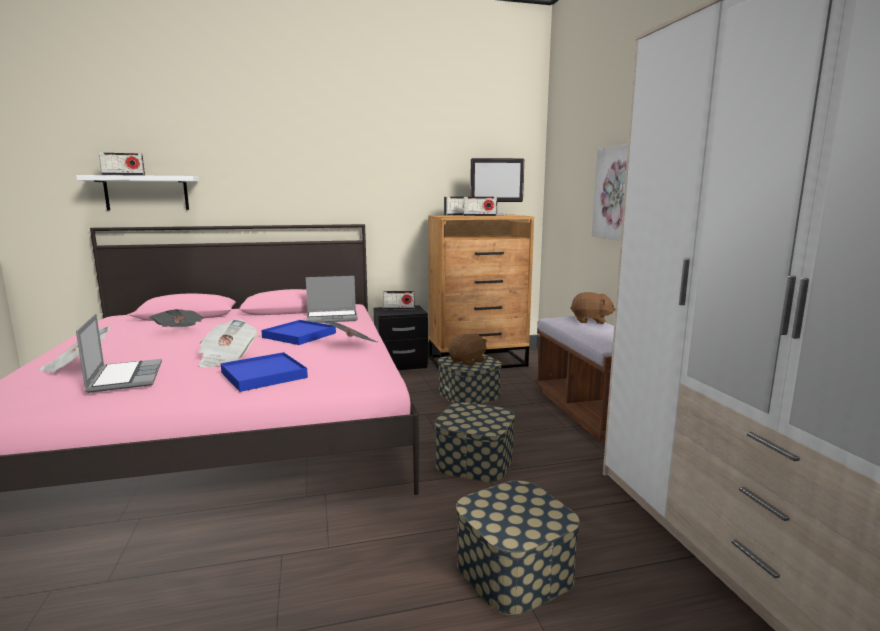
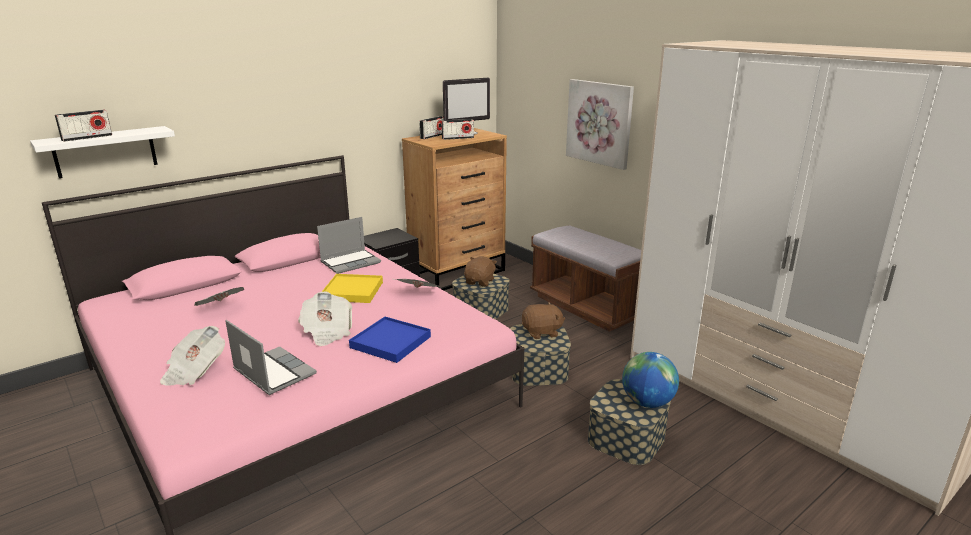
camera: 25 degrees left, 10 degrees up
(299, 335) = (352, 291): blue tray -> yellow tray
(399, 308) = (383, 235): radio -> none
(539, 520) = (647, 402): none -> globe
(590, 321) = (577, 232): brown plush toy -> brown plush toy (542, 332)

